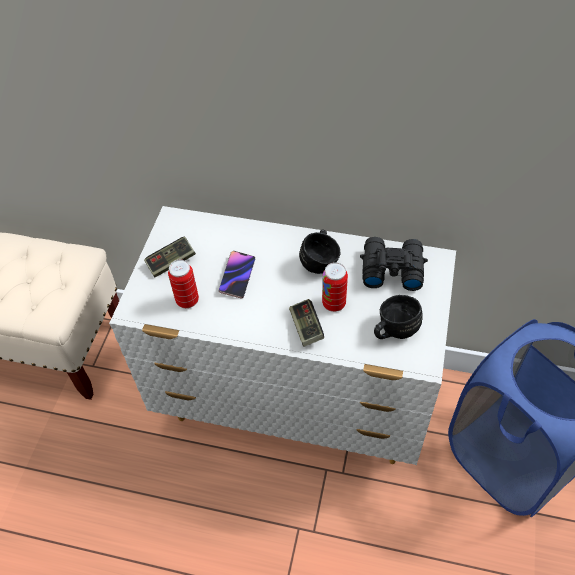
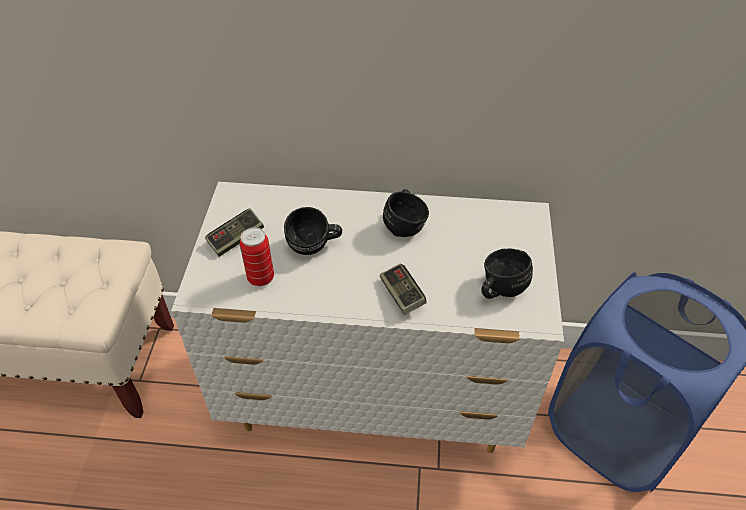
camera: 10 degrees left, 5 degrees down
(237, 276) = (314, 247): phone -> black mug
(334, 303) = (428, 267): can -> none
(390, 268) = (483, 226): black binoculars -> none

